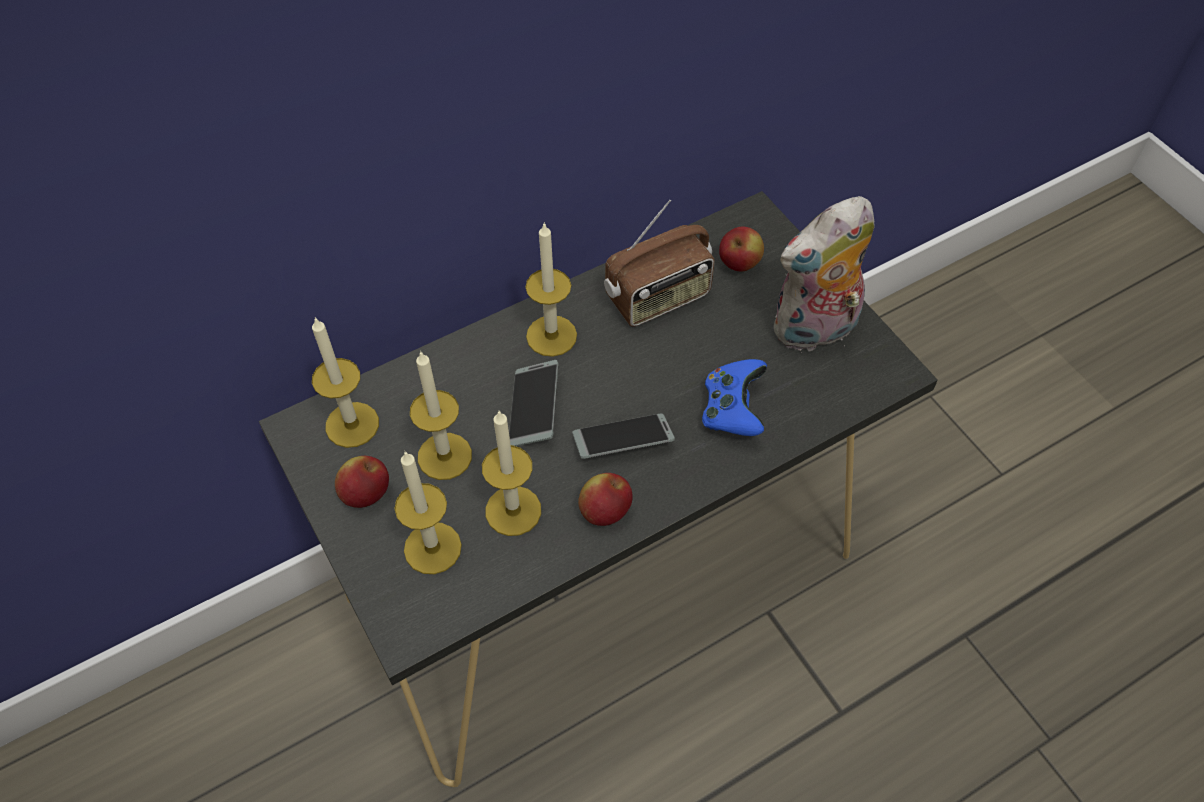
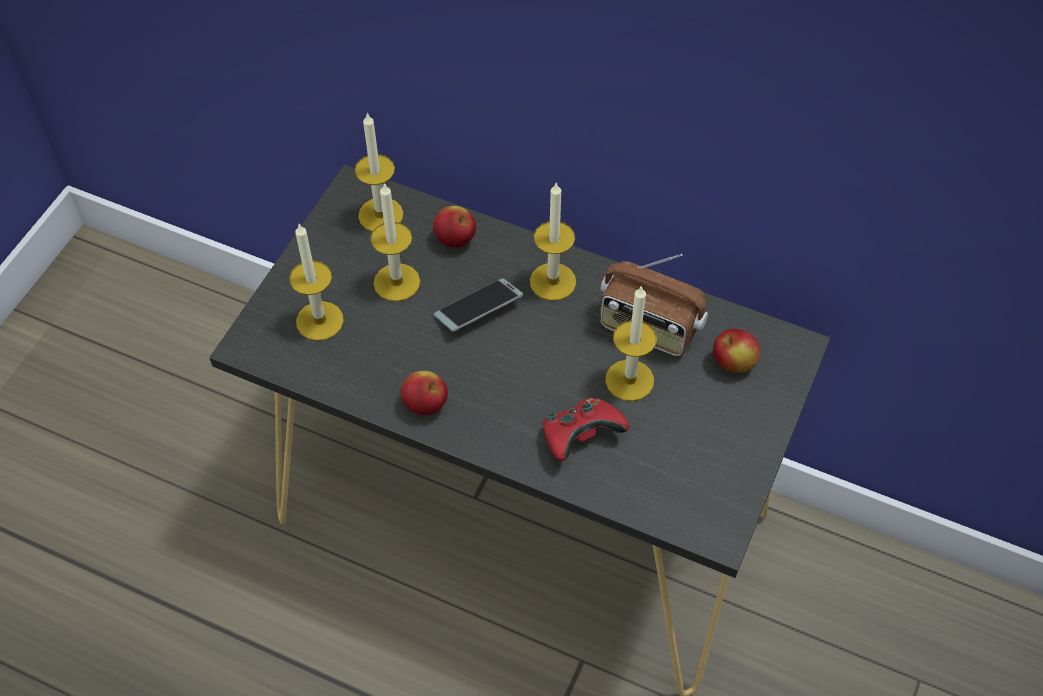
camera: 55 degrees right, 0 degrees up
(366, 494) = (333, 258): apple -> apple (455, 239)
(513, 510) = (383, 349): candle -> candle (629, 380)
(622, 441) = (494, 381): phone -> none
(732, 410) = (581, 437): blue game controller -> red game controller
(814, 331) = (709, 453): plush toy -> none

